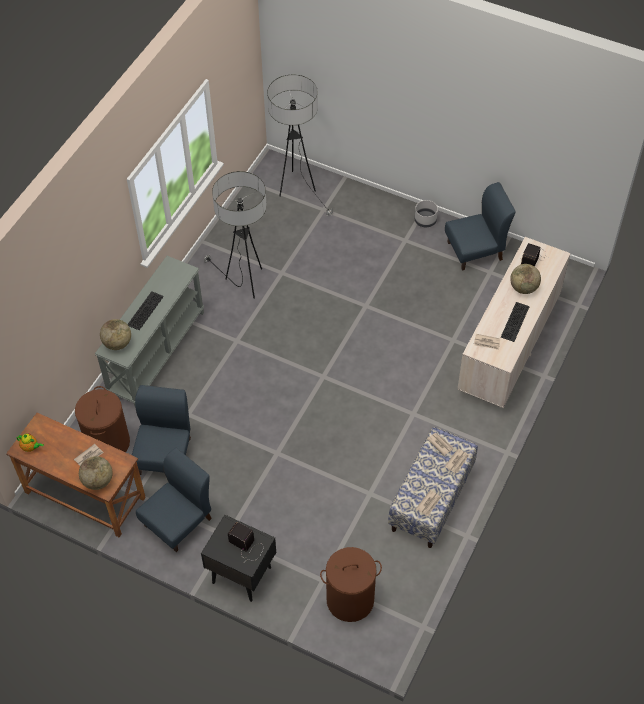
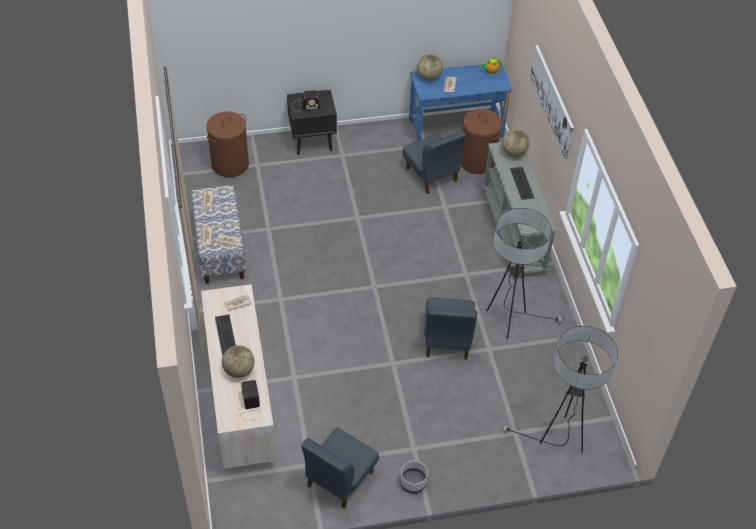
camera: 140 degrees right, 5 degrees down
(83, 275) = (552, 100): none -> picture
(84, 495) = (456, 128): brown desk -> blue desk
(178, 522) = (381, 146): blue chair -> blue chair (447, 340)

